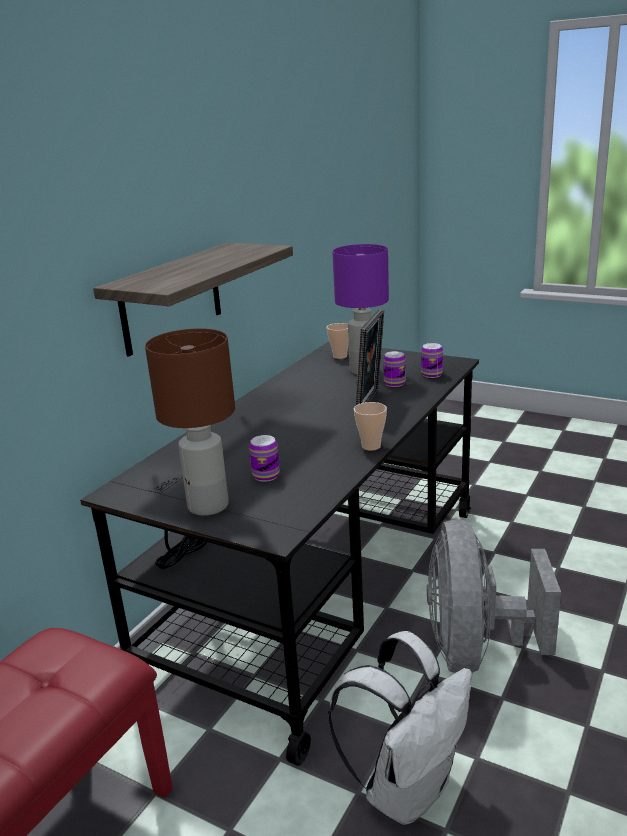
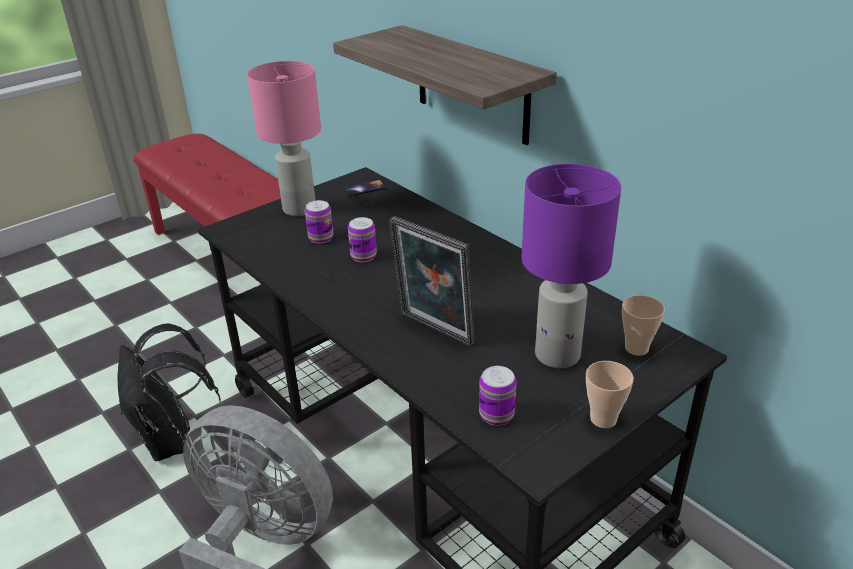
camera: 110 degrees right, 10 degrees up
(146, 482) = (364, 188): none -> phone
(208, 506) = (298, 209): brown table lamp -> pink table lamp
(371, 446) = (319, 301): cup -> cup (603, 419)
(394, 383) = (485, 368): can -> can (363, 256)
(407, 788) = (174, 441): white backpack -> black backpack

